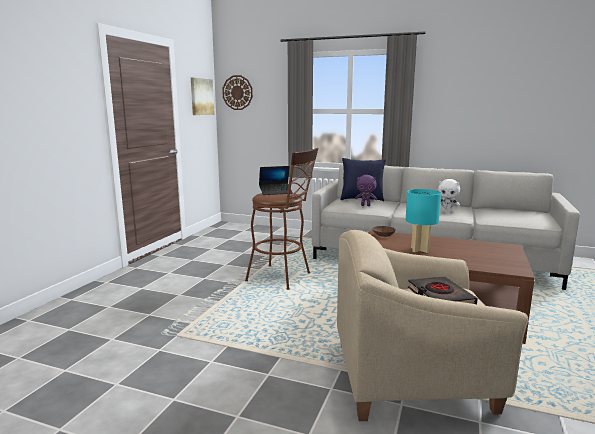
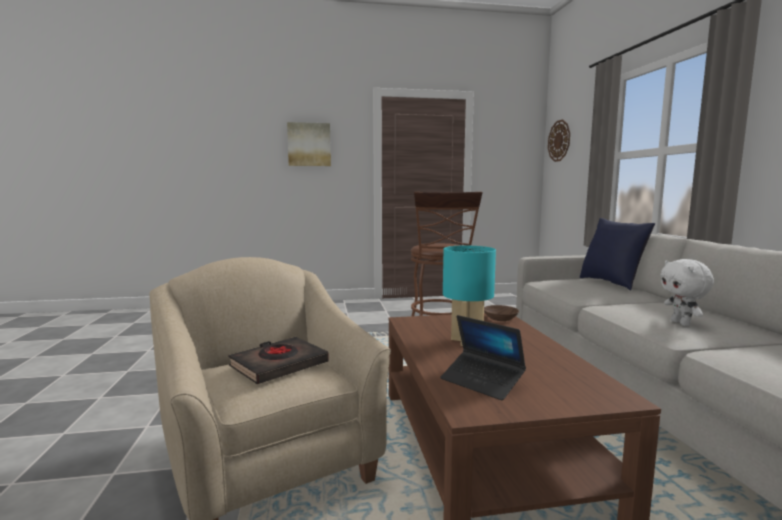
camera: 60 degrees right, 5 degrees down
(201, 96) = (515, 148): picture -> picture (309, 144)
(275, 192) = (444, 243): laptop -> laptop (482, 381)
(365, 205) = (583, 288): purple plush toy -> none

